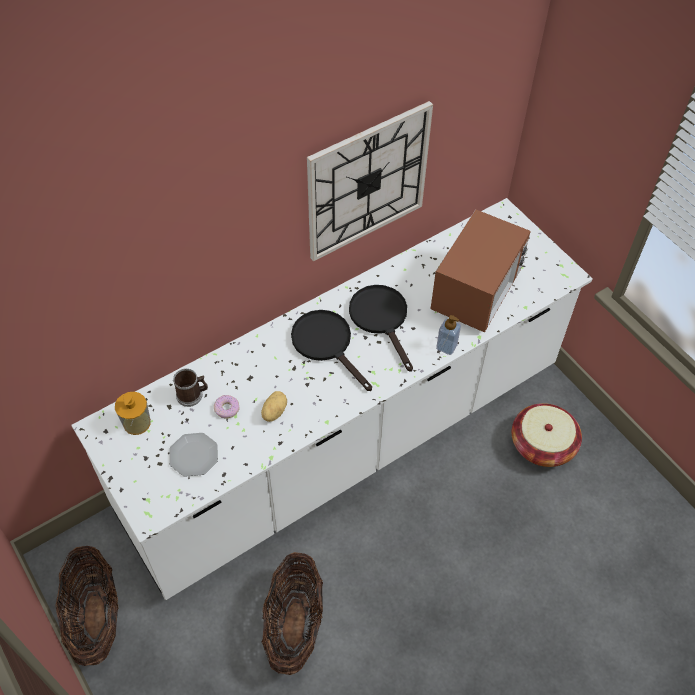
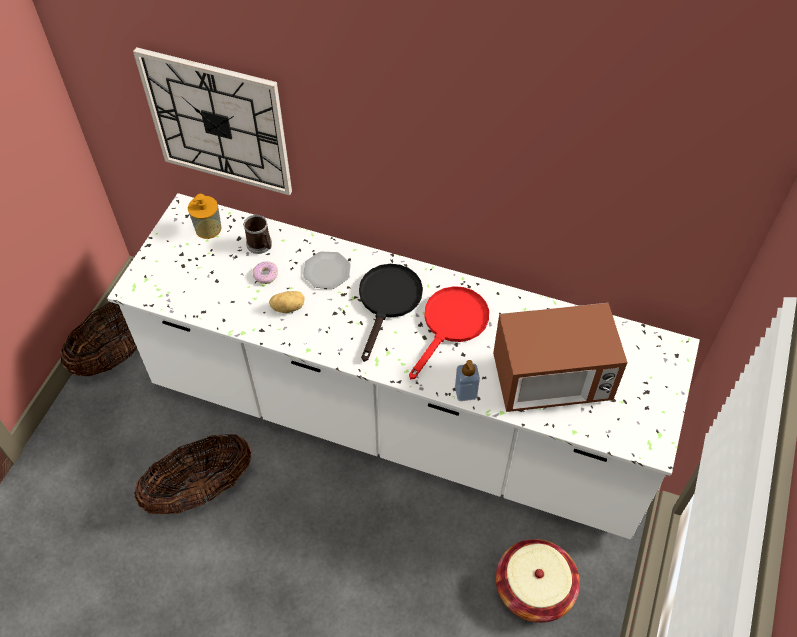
camera: 55 degrees right, 0 degrees up
(194, 456) = (206, 282): plate -> plate (327, 271)
(367, 182) = (512, 187): wall clock -> wall clock (218, 122)
(382, 319) = (451, 325): black frying pan -> red frying pan

